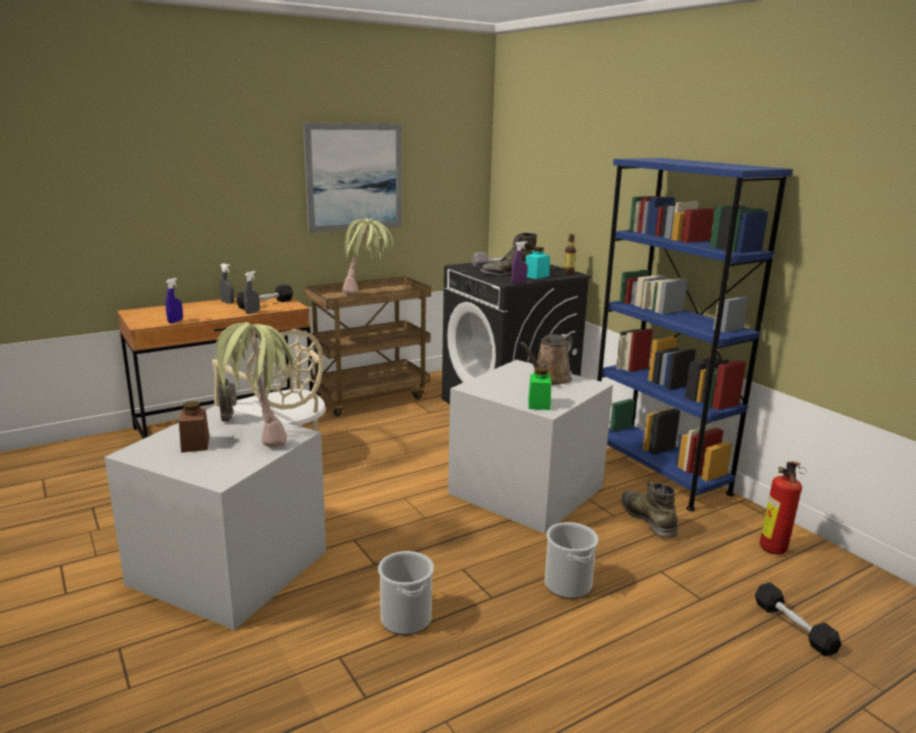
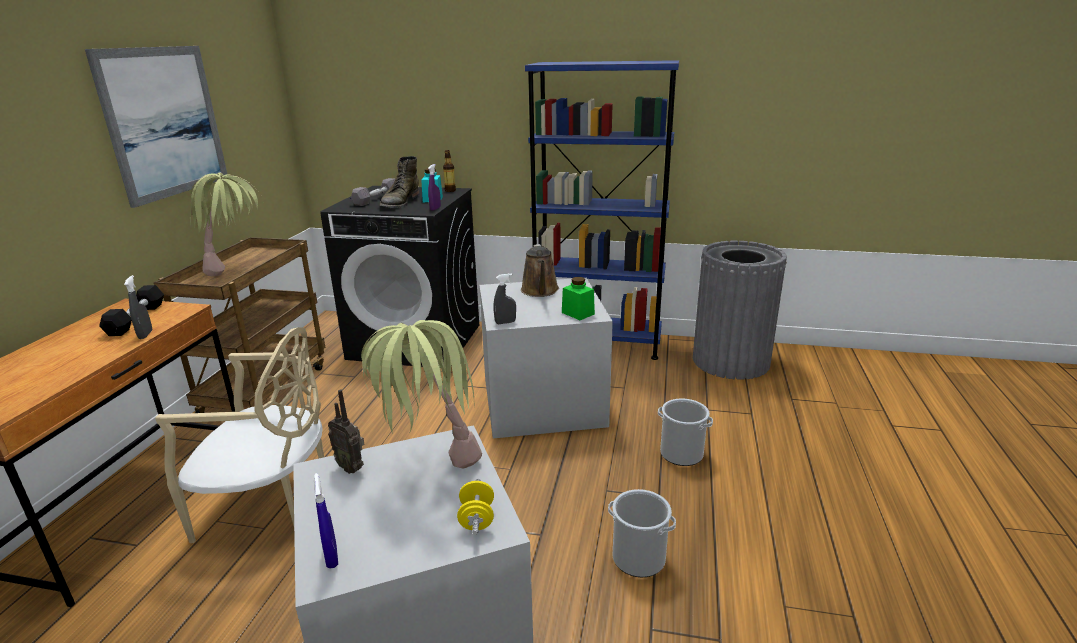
camera: 45 degrees left, 5 degrees up
(175, 321) = (48, 388): blue spray bottle -> blue spray bottle (331, 557)
(195, 444) = (379, 515): brown jar -> none
(223, 470) = (477, 519): none -> yellow dumbbell
(227, 302) = (71, 336): grey spray bottle -> grey spray bottle (505, 322)
(648, 518) = (645, 378): green boot -> none
(773, 551) = (731, 361): fire extinguisher -> grey trash can
(793, 627) = (808, 401): black dumbbell -> none

